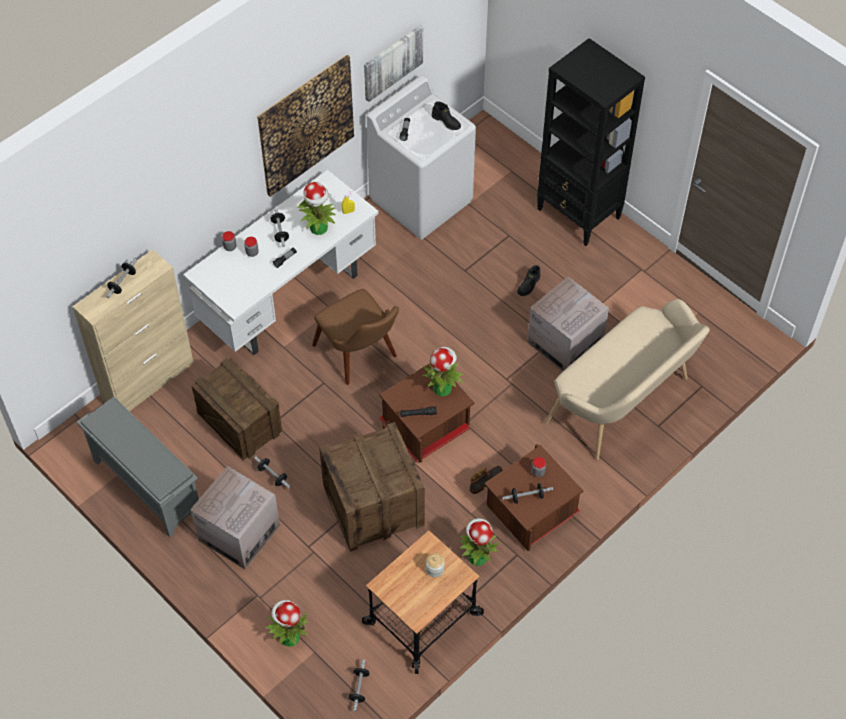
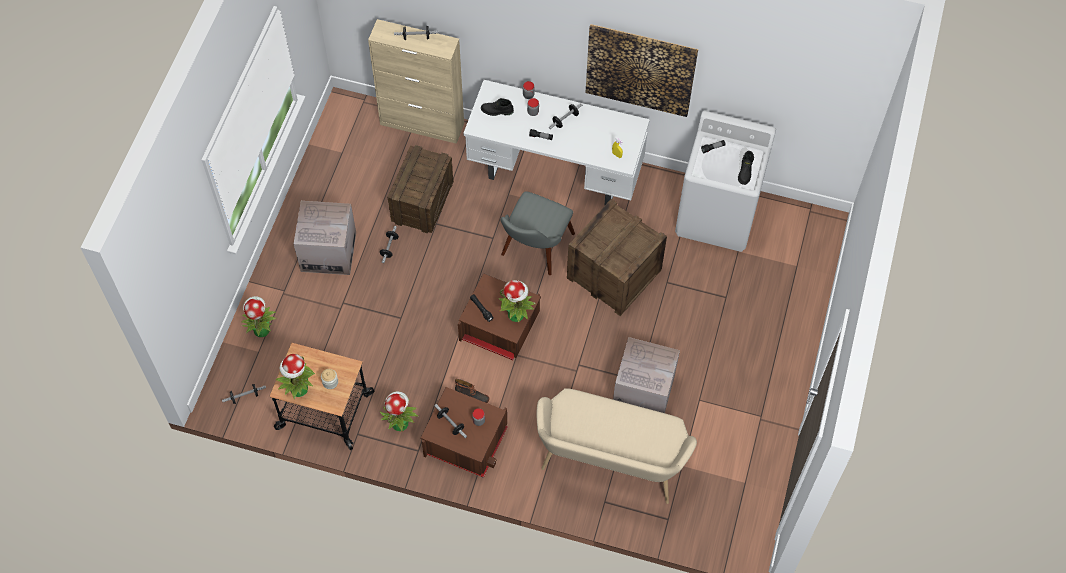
camera: 60 degrees right, 5 degrees up
(146, 486) = (333, 172): grey shoe rack -> none
(319, 228) = (587, 143): potted plant -> potted plant (299, 389)
(361, 357) = (533, 251): brown chair -> grey chair
(373, 506) = (402, 328): crate -> crate (613, 274)
(392, 62) = (749, 93): picture -> none
(529, 285) = (684, 337): black boot -> black boot (497, 111)
(579, 214) = (787, 340): black bookcase -> none

